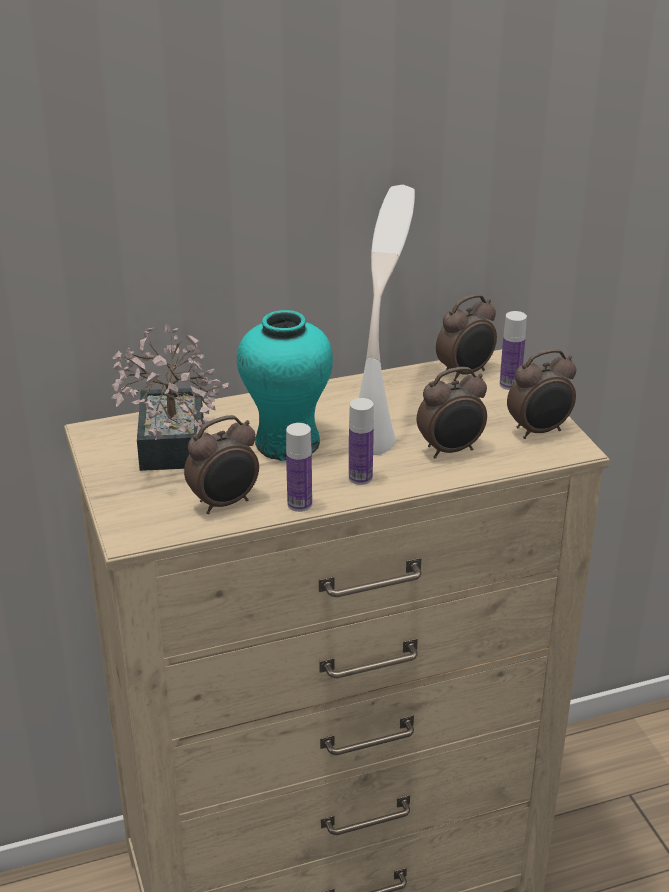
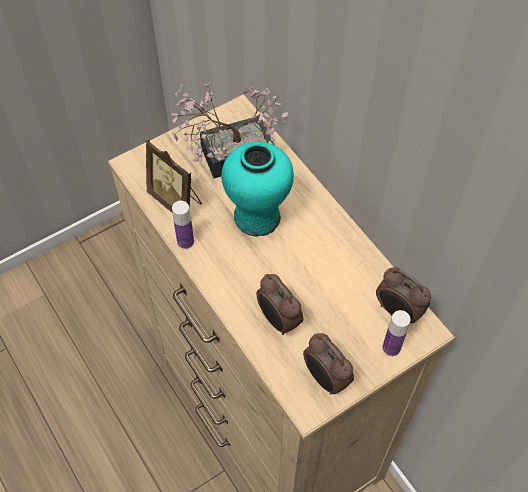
camera: 75 degrees right, 25 degrees up
(225, 503) = (176, 201): alarm clock -> picture frame
(360, 478) = (226, 270): bottle -> none
(383, 406) = (326, 264): white table lamp -> none

